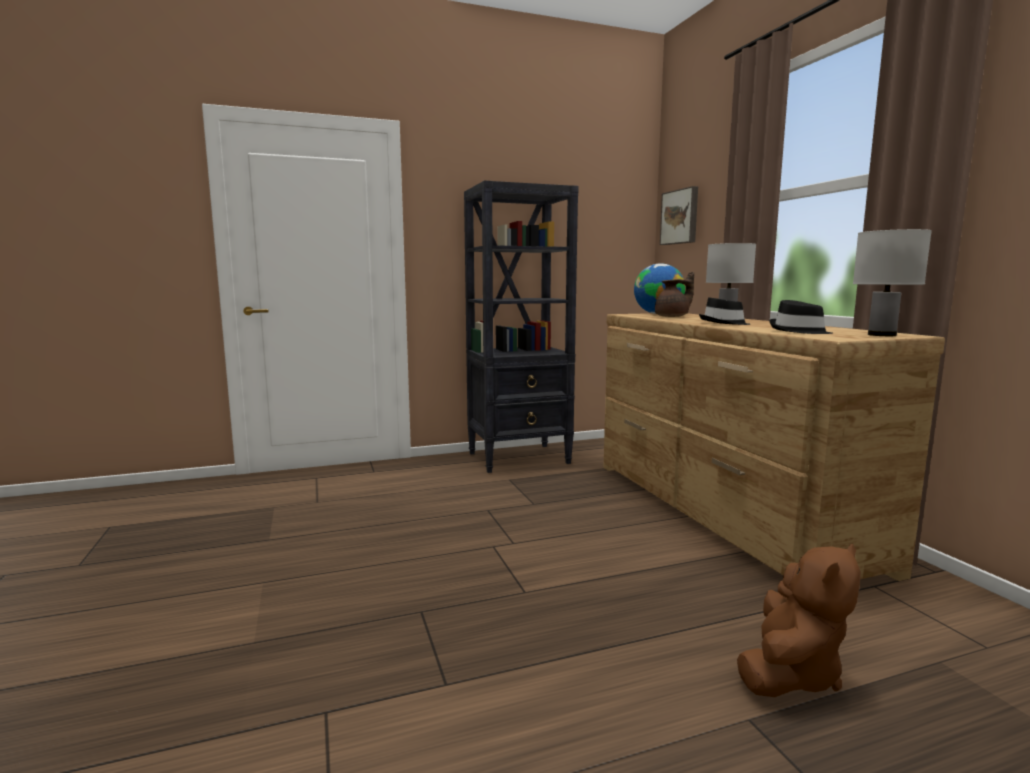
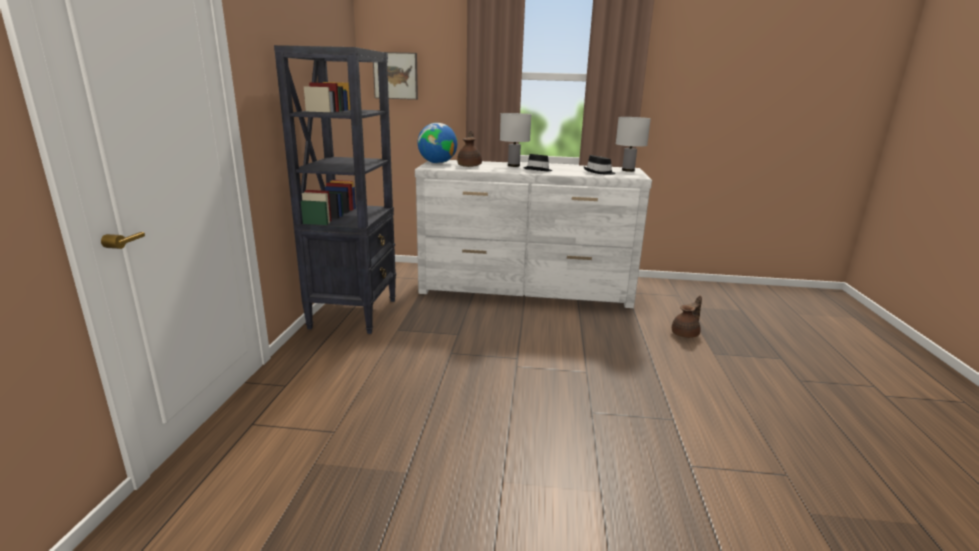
camera: 65 degrees left, 10 degrees up
(720, 511) = (526, 289): brown dresser -> white dresser
(790, 673) = (686, 334): brown plush toy -> brown teapot

